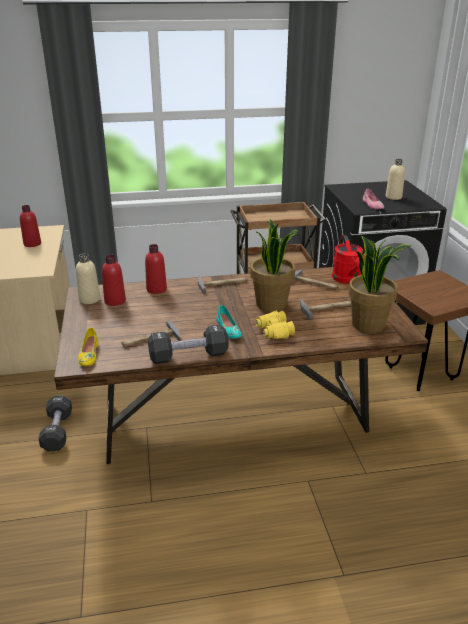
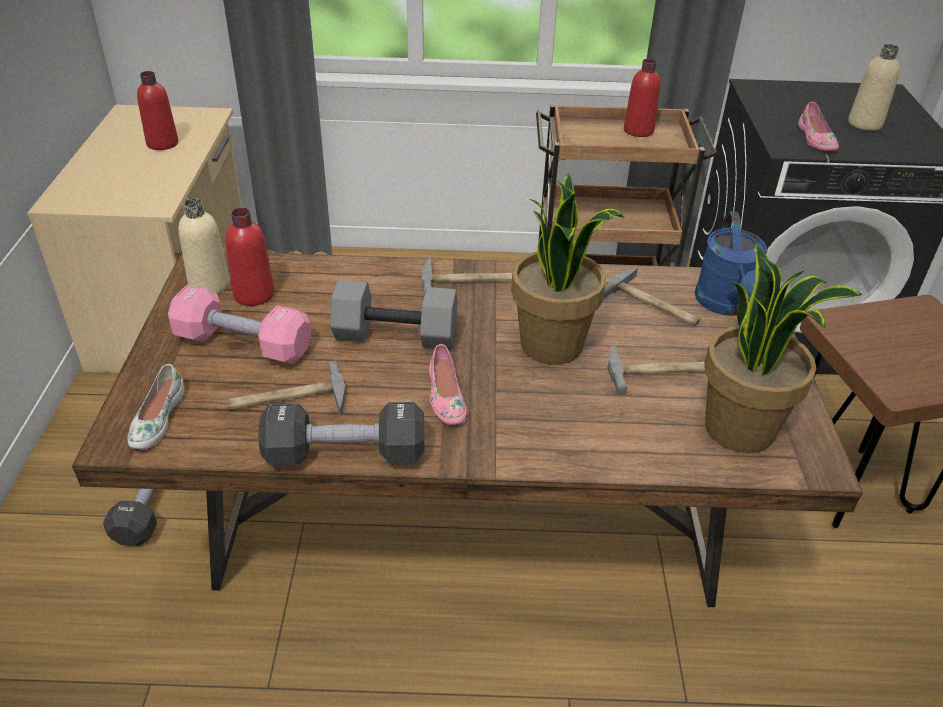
camera: 10 degrees right, 10 degrees up
(88, 354) = (156, 419): yellow shoe -> white shoe
(118, 321) = (243, 344): none -> pink dumbbell
(156, 289) = (341, 277): red bottle -> red bottle (638, 131)
(194, 308) = (397, 334): none -> grey dumbbell
(228, 329) = (445, 397): turquoise shoe -> pink shoe
(274, 332) = (535, 418): yellow binoculars -> none
(348, 280) = (726, 305): red watering can -> blue watering can

